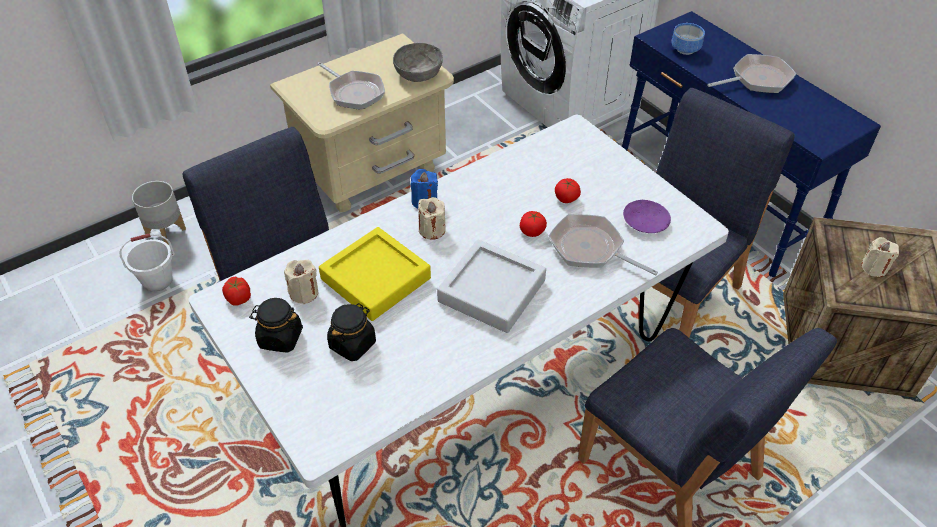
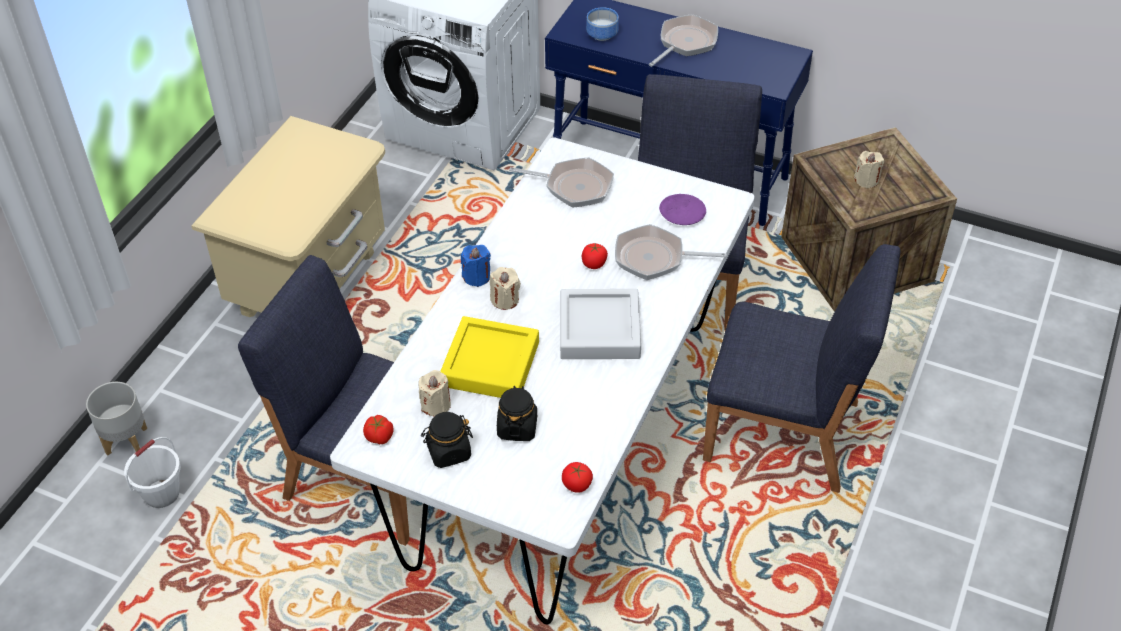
camera: 30 degrees left, 0 degrees up
(354, 92) = (293, 199): frying pan -> frying pan (574, 186)
(418, 74) = (345, 154): grey bowl -> none
(566, 198) = (601, 222): tomato -> tomato (576, 484)

